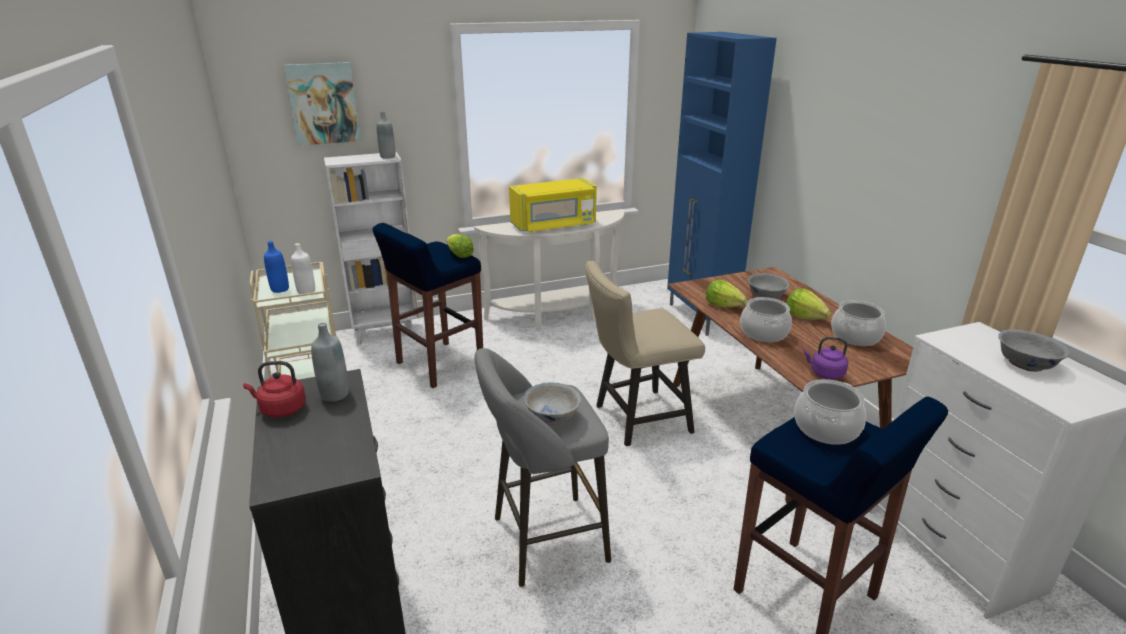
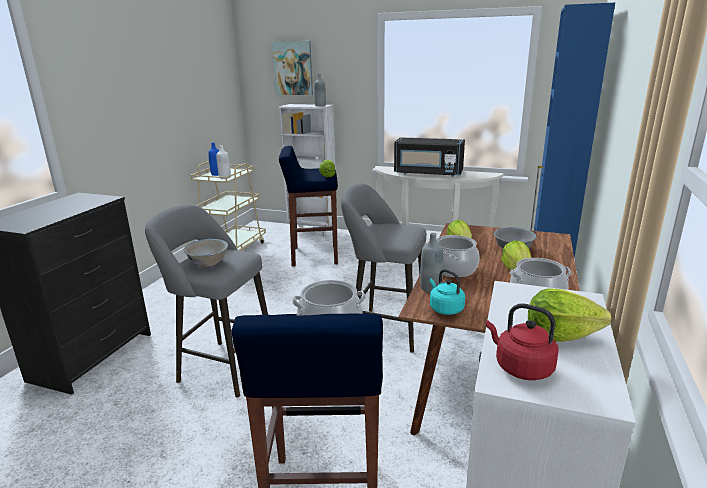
camera: 40 degrees right, 5 degrees down
(281, 409) = (62, 201): red kettle -> red kettle (520, 367)
(335, 394) = (90, 202): grey bottle -> grey bottle (430, 288)
(554, 225) = (428, 173): yellow microwave -> black microwave
(636, 419) = (384, 329): beige chair -> grey stool
(825, 373) = (445, 309): purple kettle -> turquoise kettle
(1025, 363) = (560, 336): grey bowl -> lettuce

